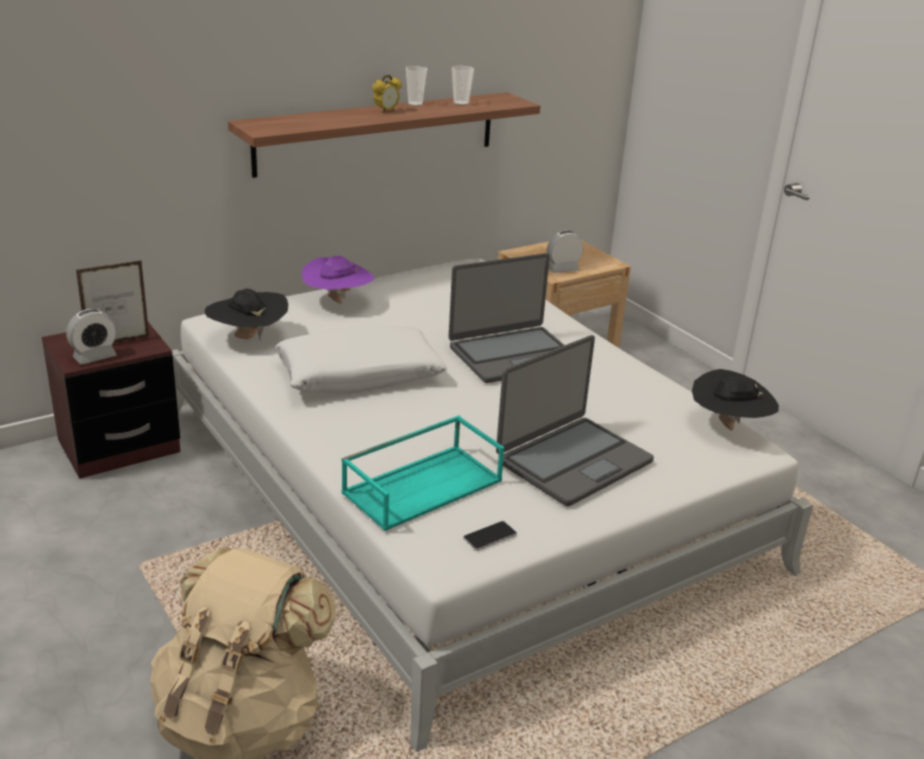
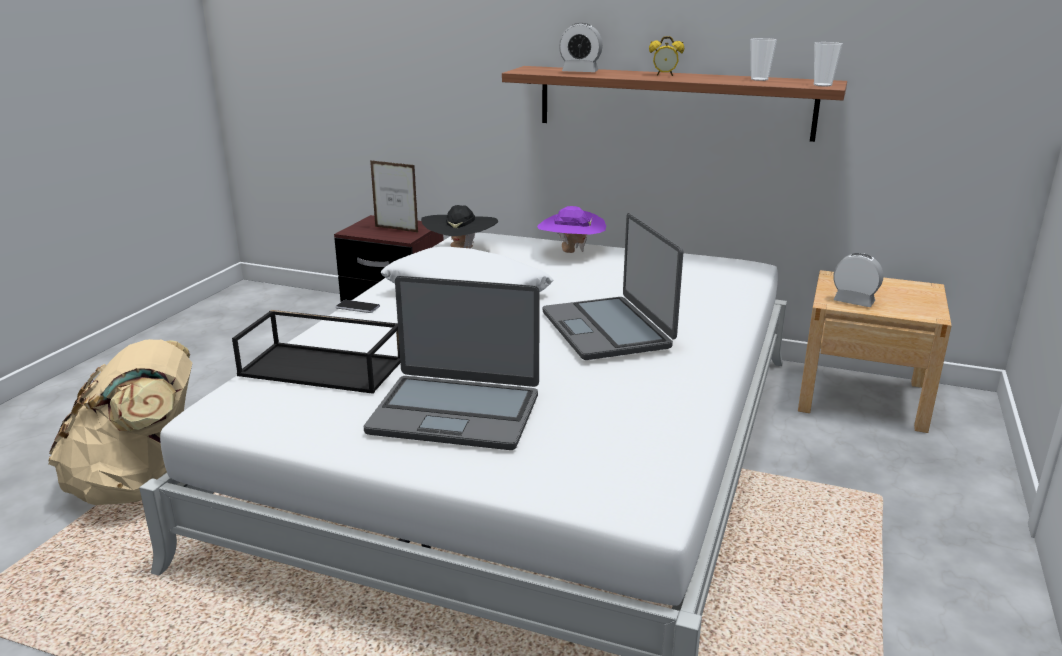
camera: 55 degrees right, 5 degrees down
(94, 357) = (366, 232): alarm clock -> alarm clock (580, 72)
(415, 104) = (711, 75): cup -> cup (822, 85)
(423, 485) = (324, 367): turquoise tray -> black tray
(490, 537) = (274, 417): phone -> phone (357, 307)
(513, 355) = (607, 329): laptop -> laptop turned 45 degrees clockwise
(728, 427) = (670, 474): black hat -> none

